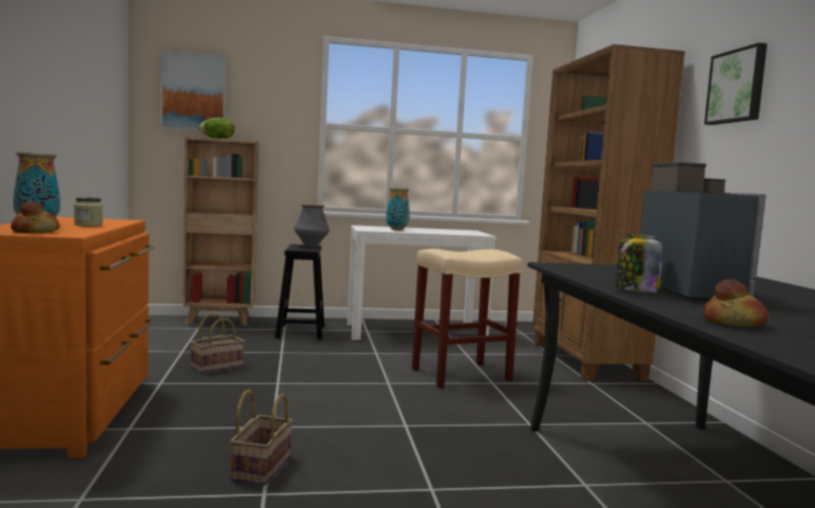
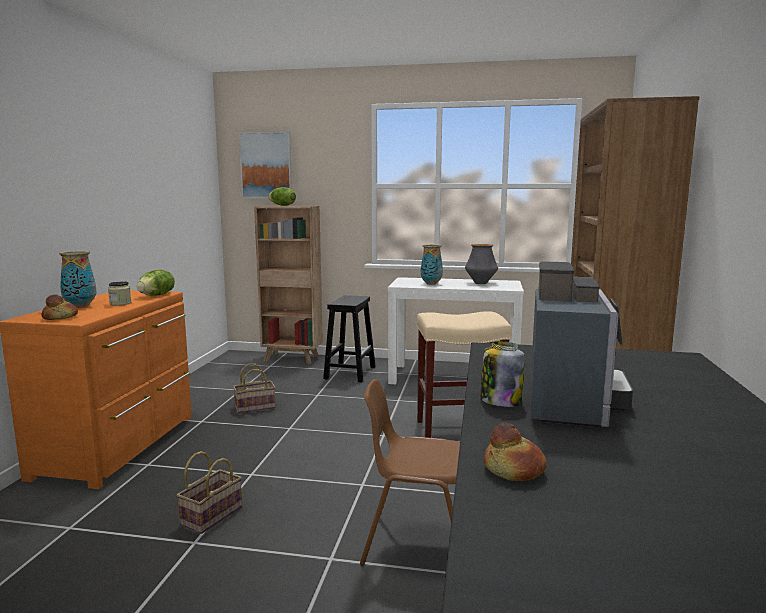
camera: 20 degrees right, 5 degrees up
(120, 221) = (157, 295): none -> lettuce
(311, 246) = (358, 298): vase -> vase (480, 283)
(505, 467) = (417, 544): none -> brown chair
(737, 86) = (736, 142): picture -> none

